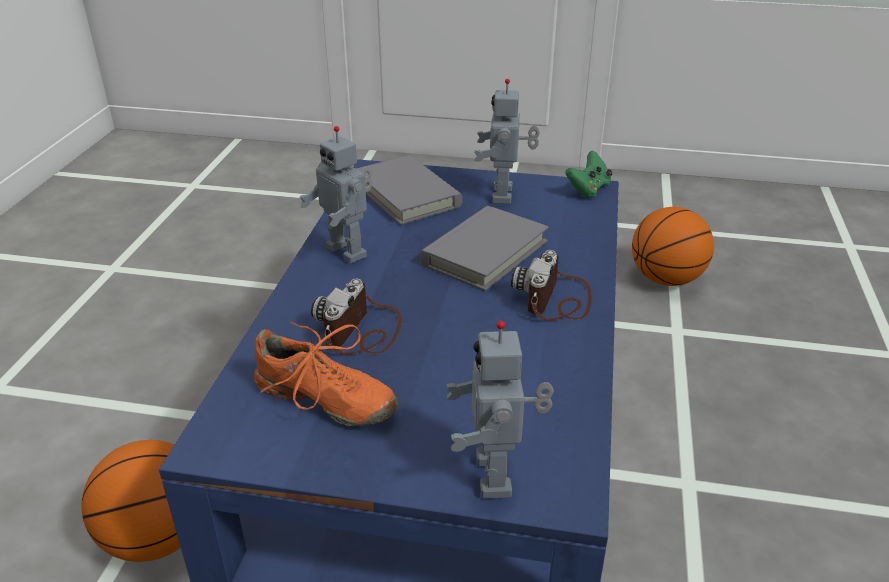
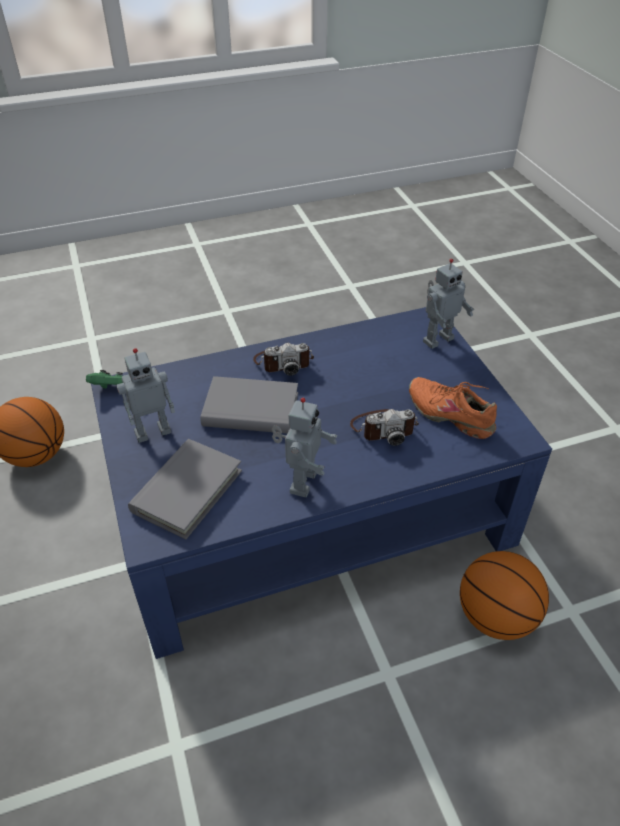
camera: 120 degrees left, 10 degrees up
(324, 400) = (450, 414): orange shoe -> orange shoe turned 45 degrees counterclockwise

